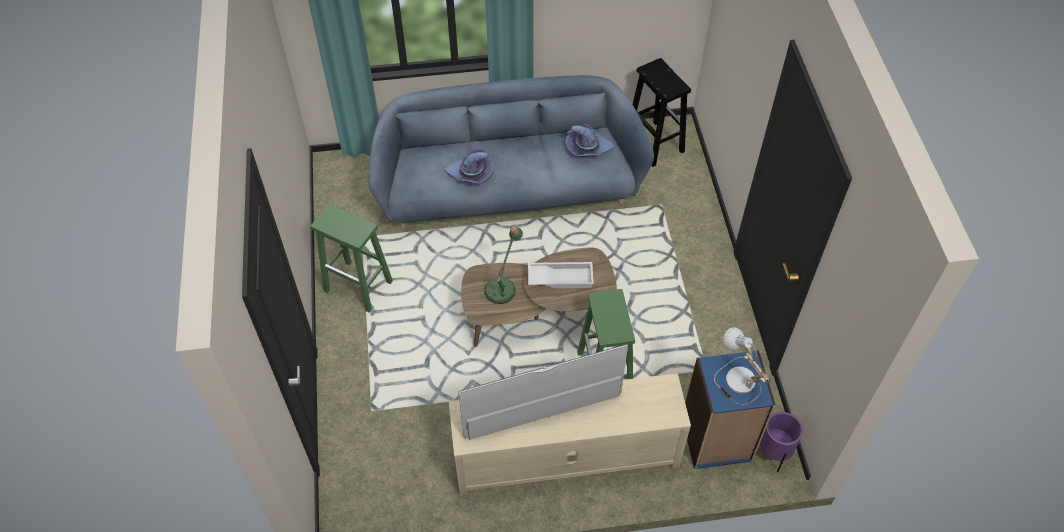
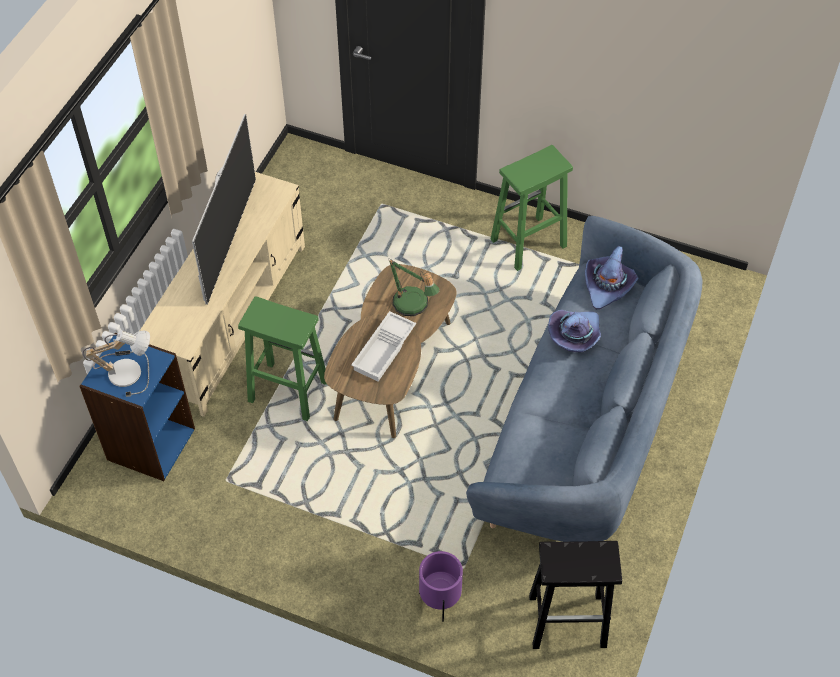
camera: 120 degrees right, 0 degrees up
(587, 148) = (548, 463): purple hat -> purple hat (608, 285)
(772, 454) = (99, 481): purple planter -> purple planter (440, 601)

